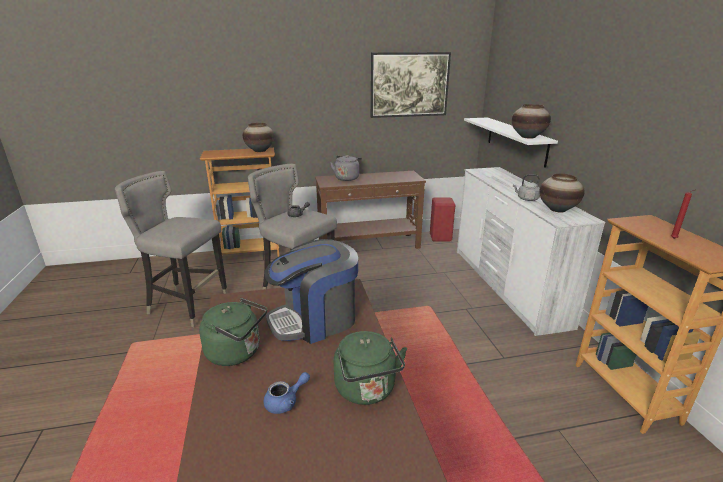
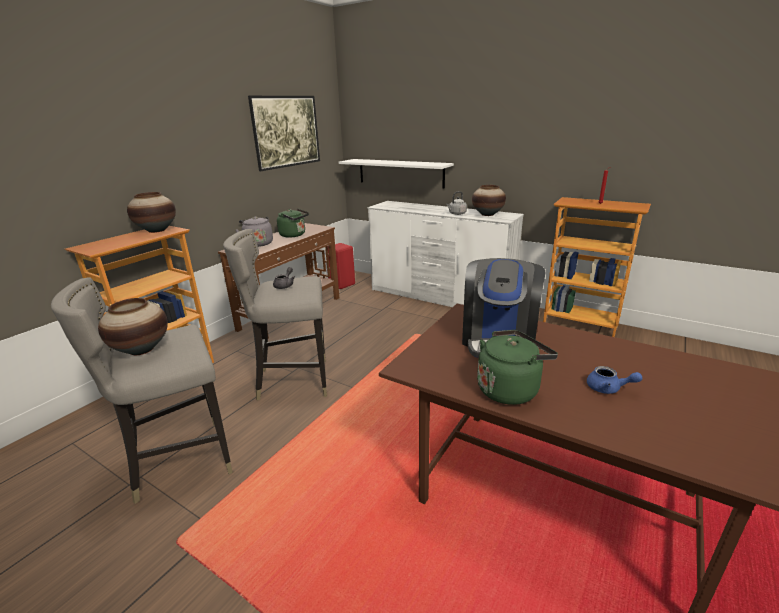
camera: 45 degrees left, 0 degrees up
(286, 402) = (608, 389): blue teapot -> blue teapot turned 105 degrees clockwise
(367, 390) = (620, 353): green kettle -> green kettle (294, 235)
(528, 137) = (430, 164): vase -> vase (141, 349)

